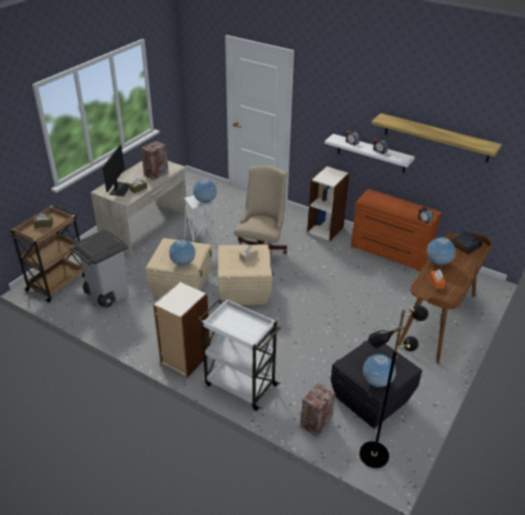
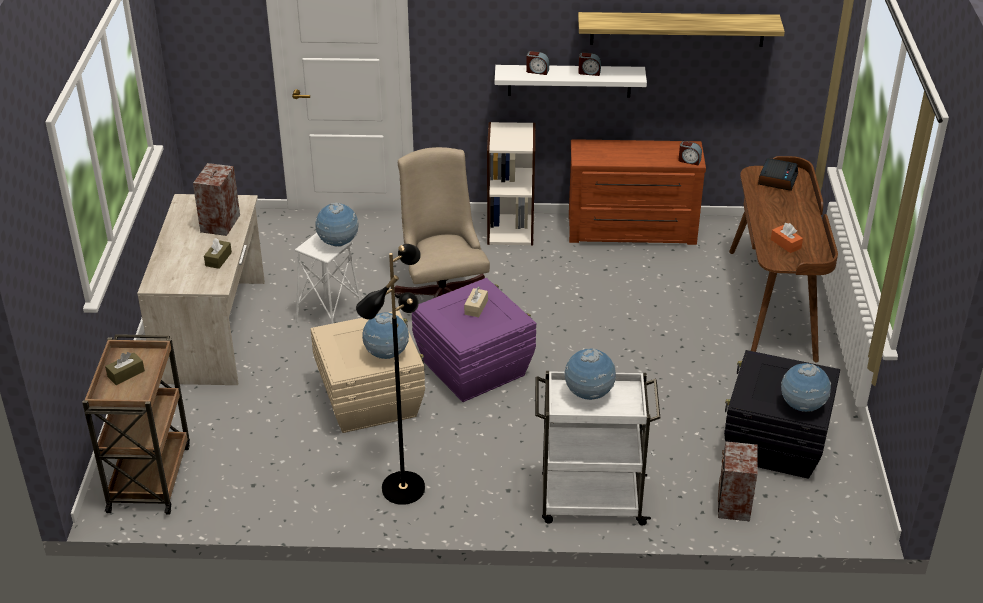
camera: 30 degrees left, 0 degrees up
(106, 294) = (257, 461): grey trash can -> none
(120, 189) = (185, 270): monitor -> none
(185, 359) = (479, 502): bookcase -> none
(245, 290) = (474, 368): beige storage box -> purple storage box
(373, 454) = (834, 509): black floor lamp -> black floor lamp (402, 488)
(438, 263) = (765, 216): globe -> globe (589, 395)

